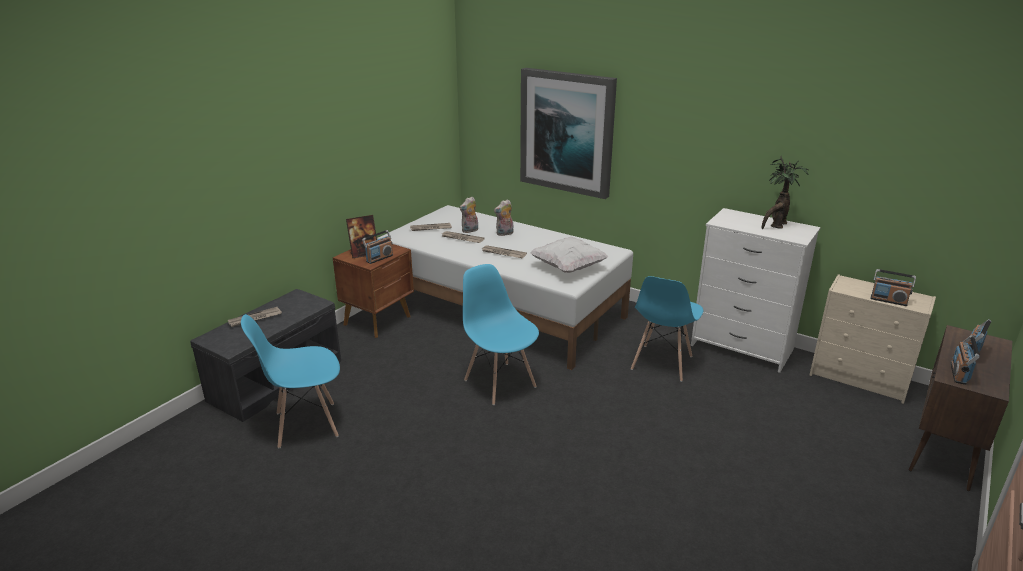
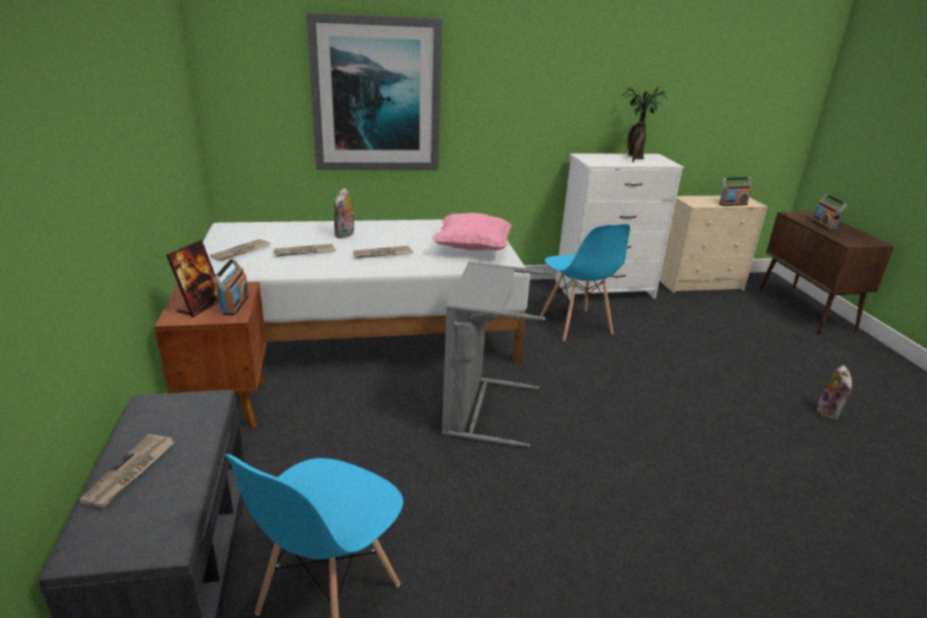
camera: 45 degrees left, 0 degrees up
(470, 231) = (298, 242): plush toy -> plush toy (830, 413)
(500, 383) = (479, 409): blue chair -> grey laundry basket
(568, 267) = (473, 249): white pillow -> pink pillow
(959, 373) = (846, 239): radio -> none

